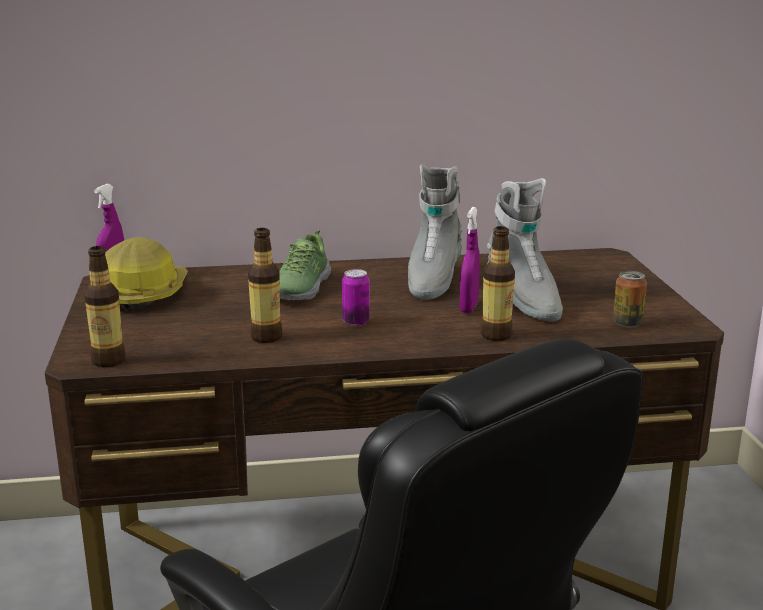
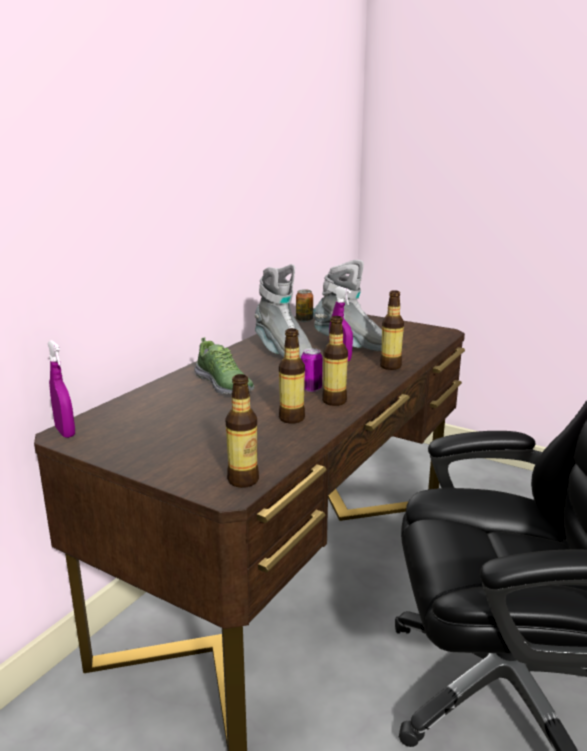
camera: 50 degrees left, 0 degrees up
(142, 295) = (129, 432): hard hat -> none
(341, 340) = (334, 401): none -> bottle
(627, 323) = (420, 339): can -> can (304, 320)

